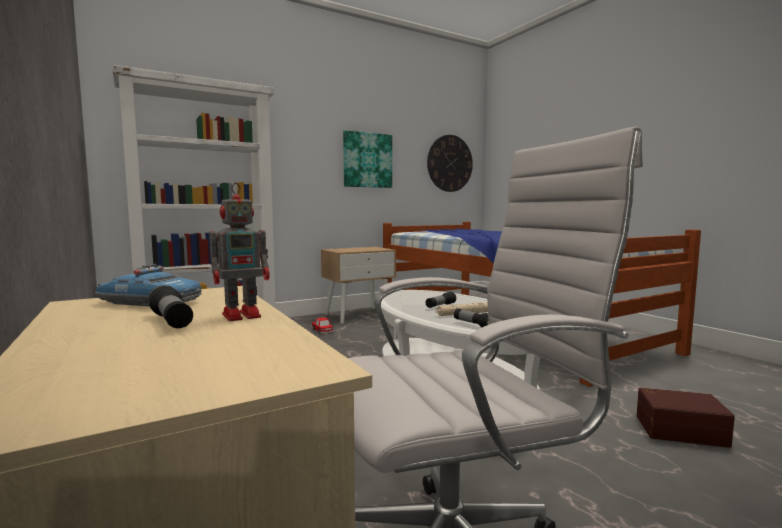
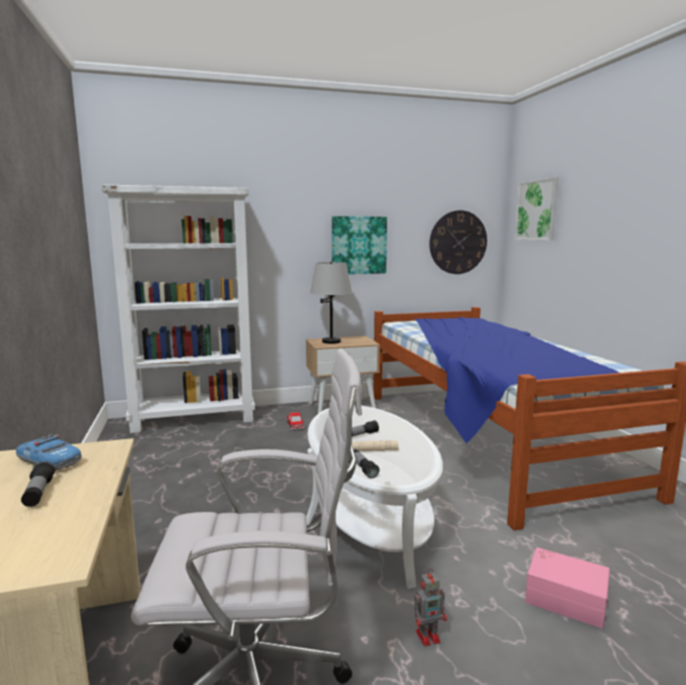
camera: 15 degrees right, 5 degrees up
(243, 315) = (88, 490): toy robot -> toy robot (429, 636)
(348, 249) = (331, 341): none -> grey table lamp
(518, 133) = (537, 210): none -> picture
(679, 429) = (565, 598): brown storage box -> pink storage box

